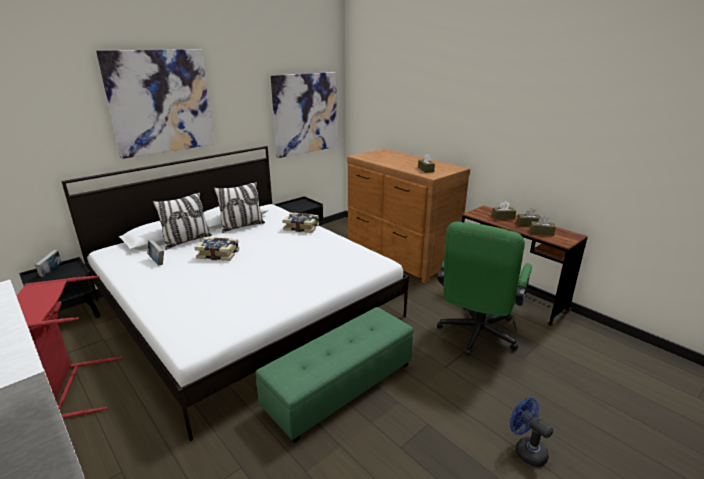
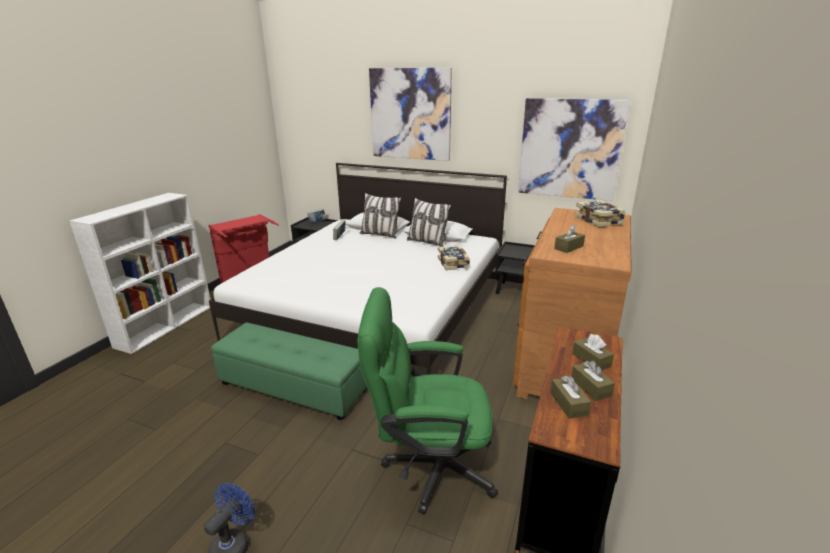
camera: 65 degrees right, 0 degrees up
(219, 254) = (366, 250): book -> book (599, 220)

